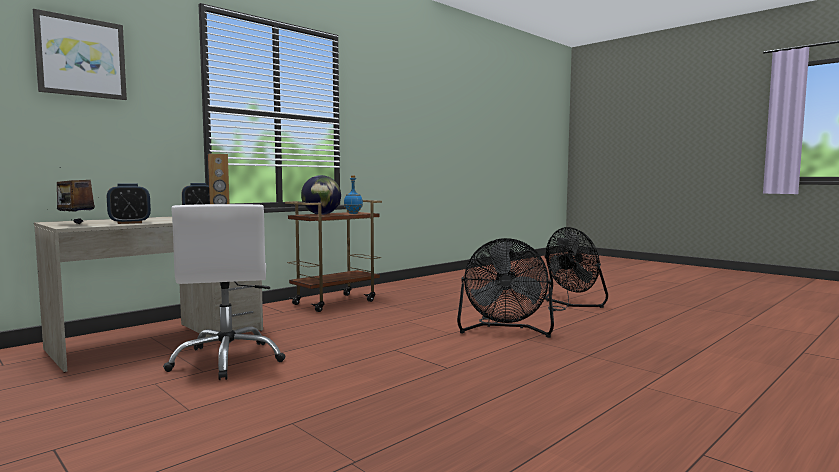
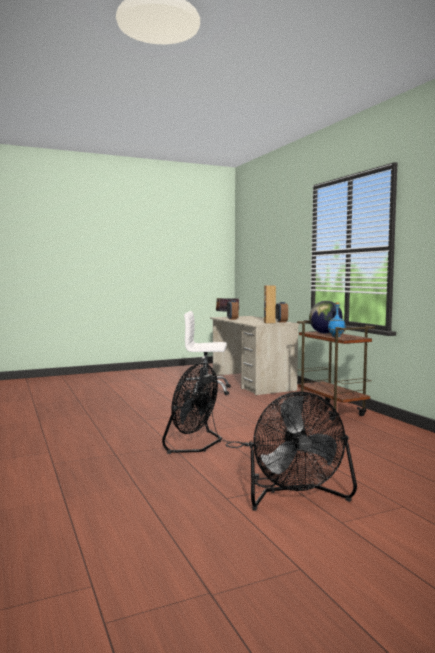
camera: 110 degrees right, 0 degrees up
(81, 57) = (277, 236): picture -> none

